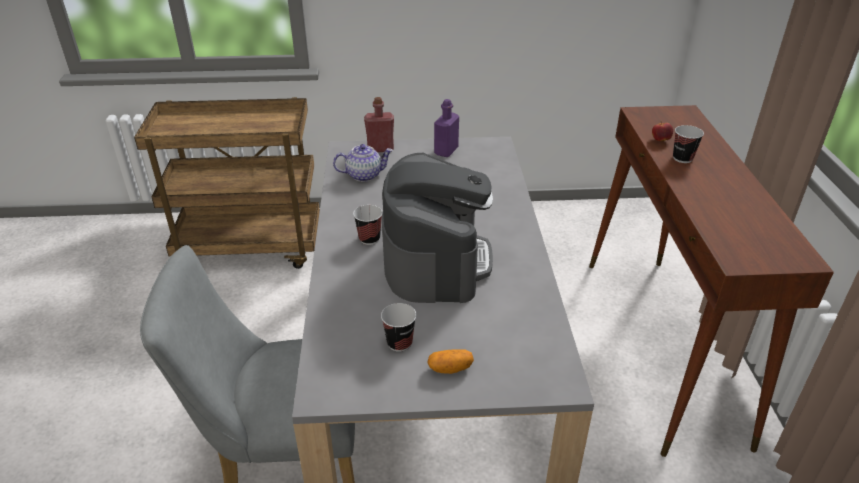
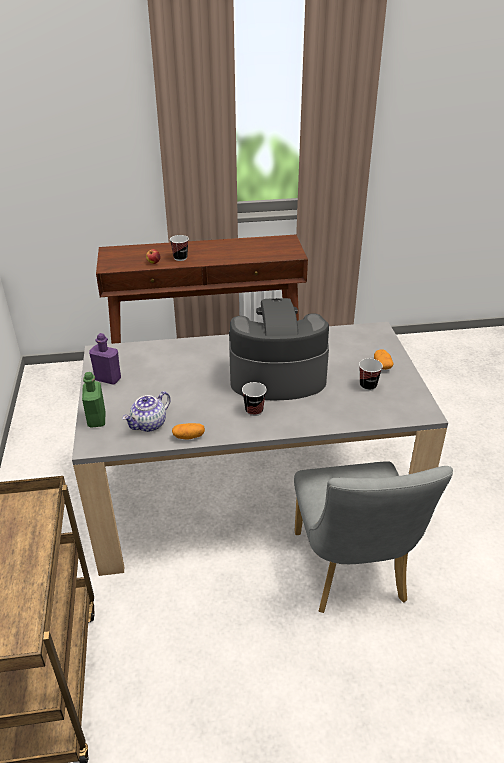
camera: 95 degrees left, 0 degrees up
(338, 197) = (189, 436): none -> potato
(364, 175) = (149, 424): teapot -> teapot turned 120 degrees counterclockwise
(380, 149) = (96, 419): red bottle -> green bottle

